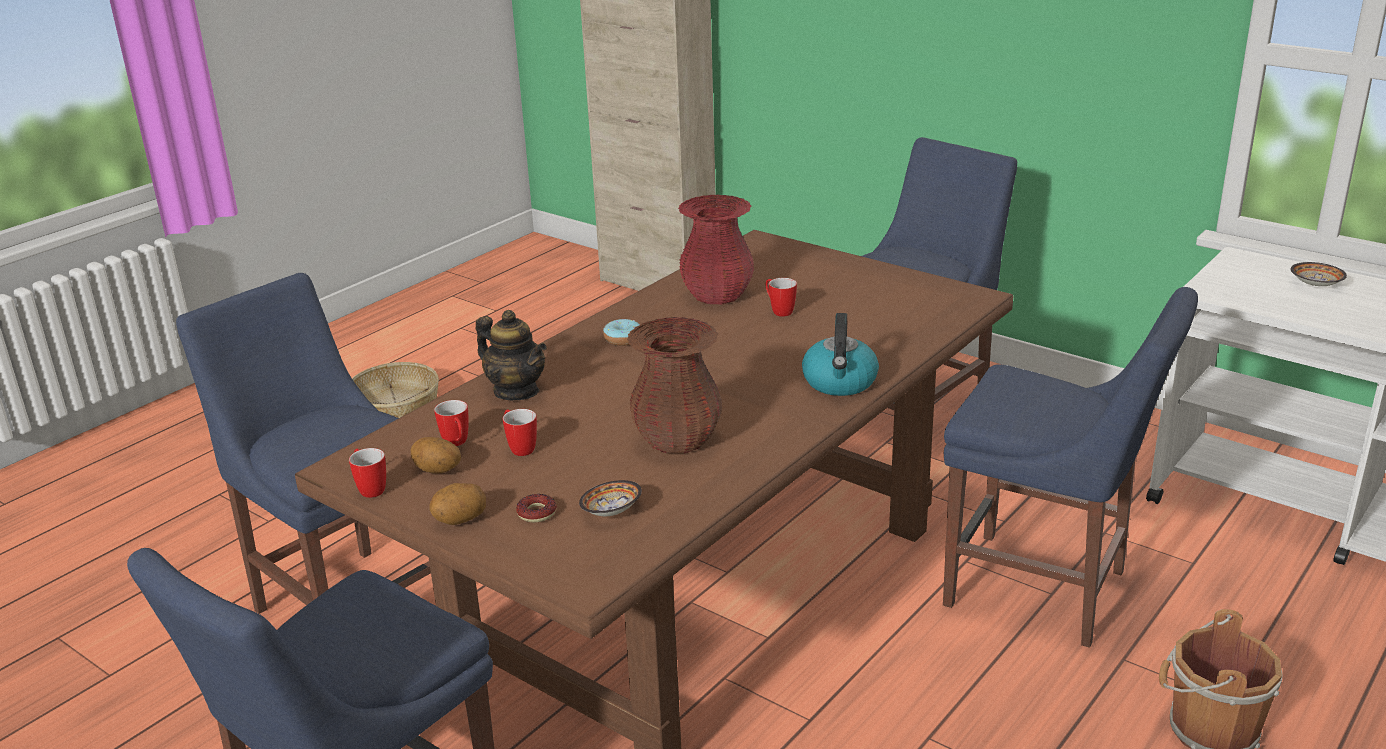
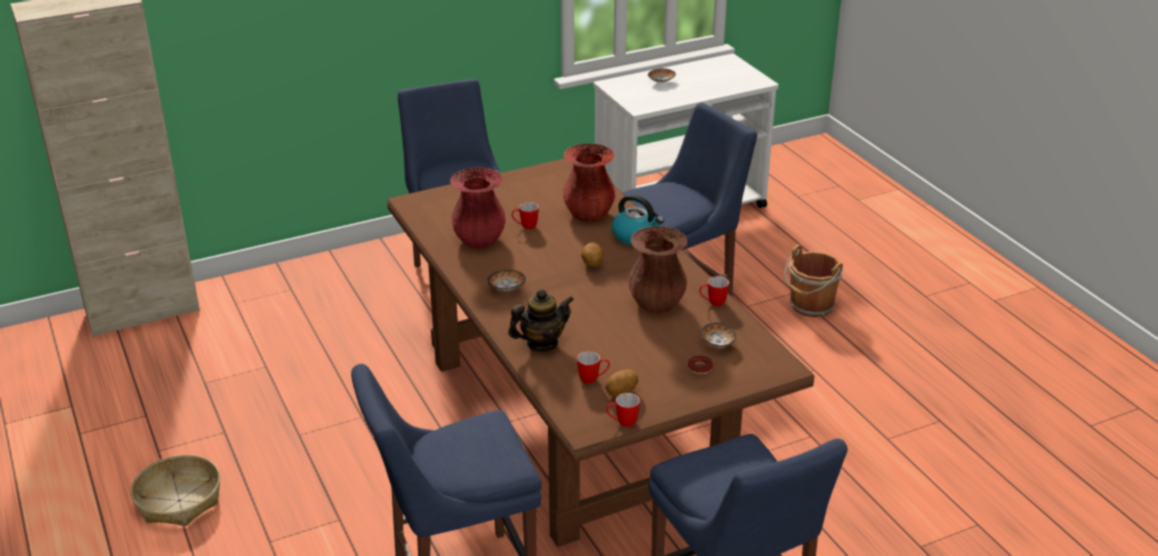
camera: 65 degrees left, 5 degrees up
(460, 520) = (687, 395): potato -> potato (592, 264)
(519, 448) = (618, 358): mug -> mug (712, 303)
(623, 339) = (506, 288): donut -> bowl
(859, 338) = (588, 214): none -> red vase

